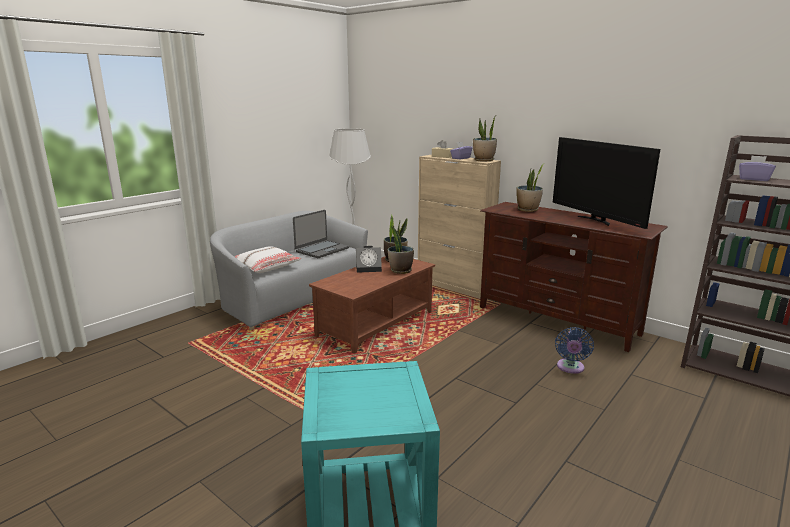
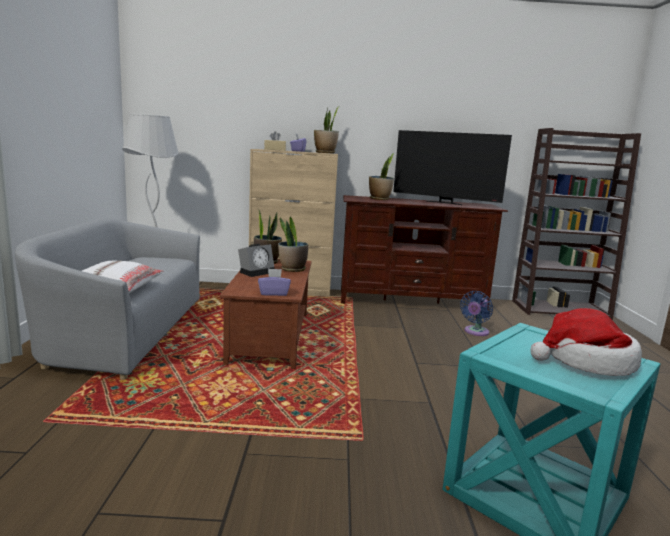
camera: 40 degrees left, 5 degrees down
(322, 250) = (154, 264): laptop -> none
(376, 405) = (586, 361): none -> hat
(570, 368) = (475, 332): blue fan -> blue fan turned 60 degrees clockwise
(753, 179) = (559, 160): purple tissue box -> purple tissue box (274, 293)

